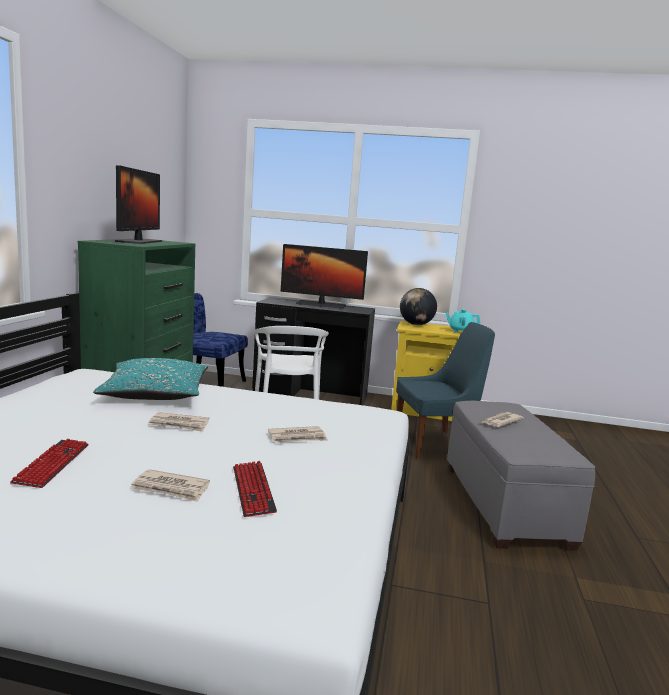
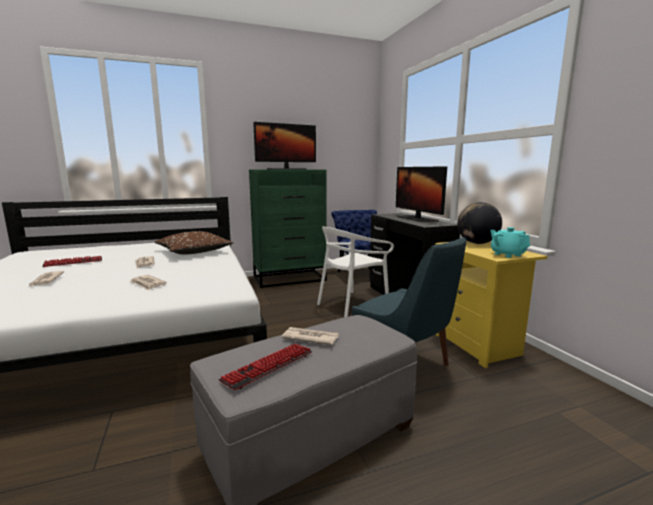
camera: 60 degrees right, 0 degrees up
(155, 394) = (194, 252): turquoise pillow -> brown pillow
(253, 490) = (47, 292): keyboard -> keyboard (268, 367)

